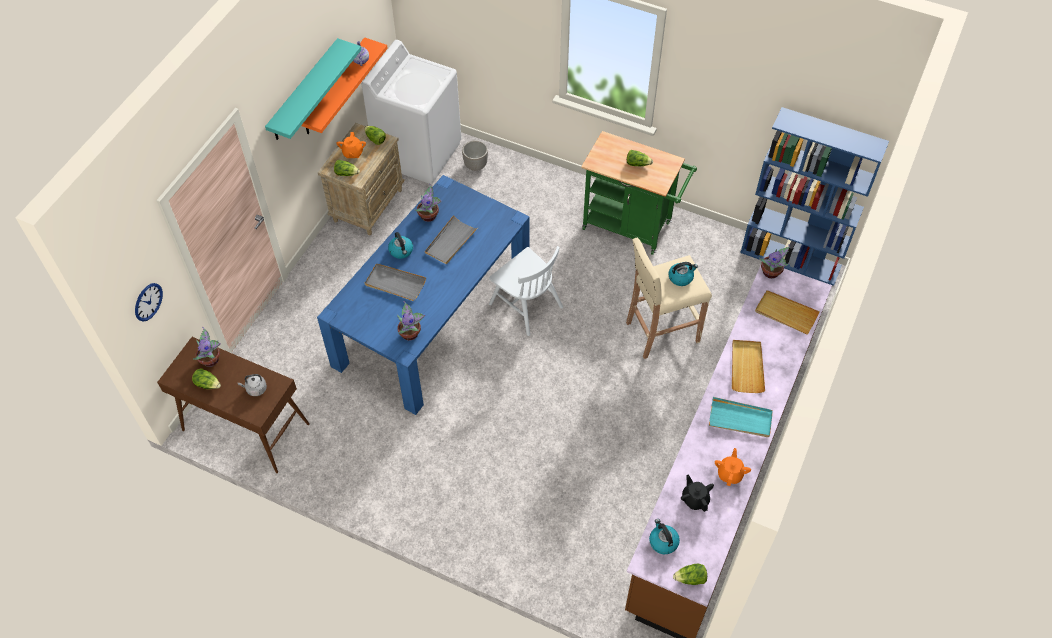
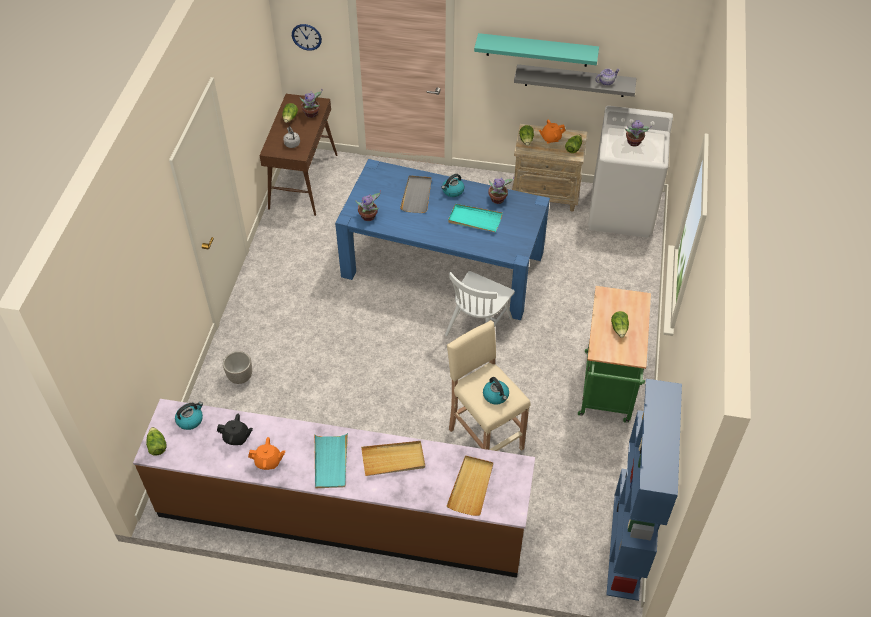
camera: 75 degrees right, 5 degrees down
(333, 88) = (575, 81): orange shelf -> grey shelf
(450, 242) = (474, 219): grey tray -> turquoise tray
(476, 166) = (626, 255): planter -> planter (240, 377)
(695, 499) = (236, 437): black teapot -> black teapot turned 45 degrees clockwise
(771, 273) = (521, 467): potted plant -> potted plant (634, 143)

